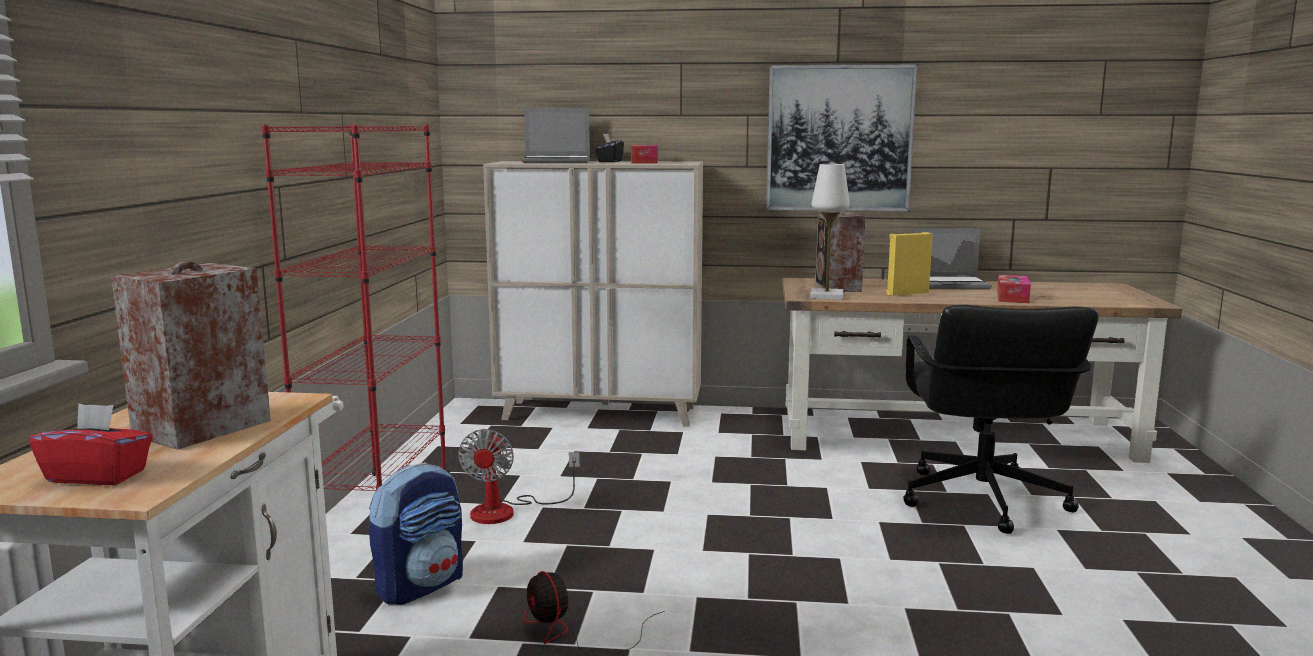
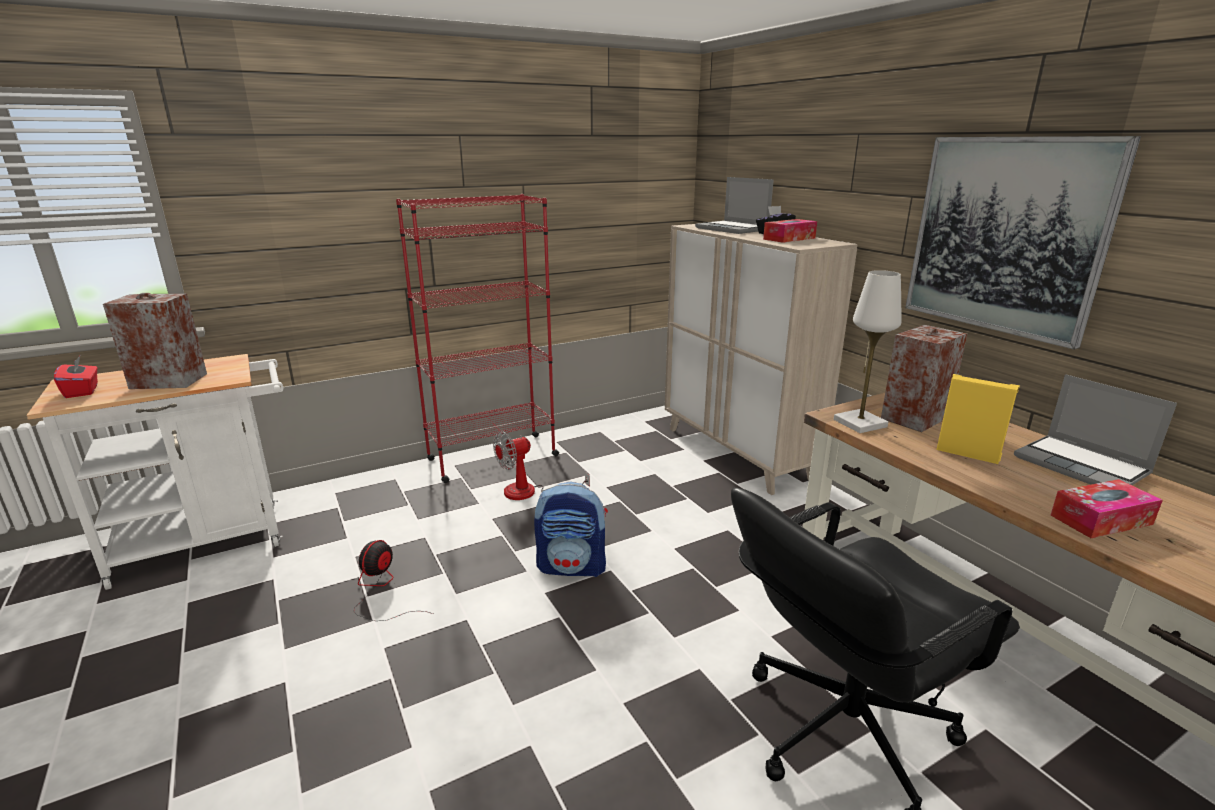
camera: 55 degrees right, 10 degrees up
(421, 585) = (407, 513): backpack -> backpack (572, 566)

